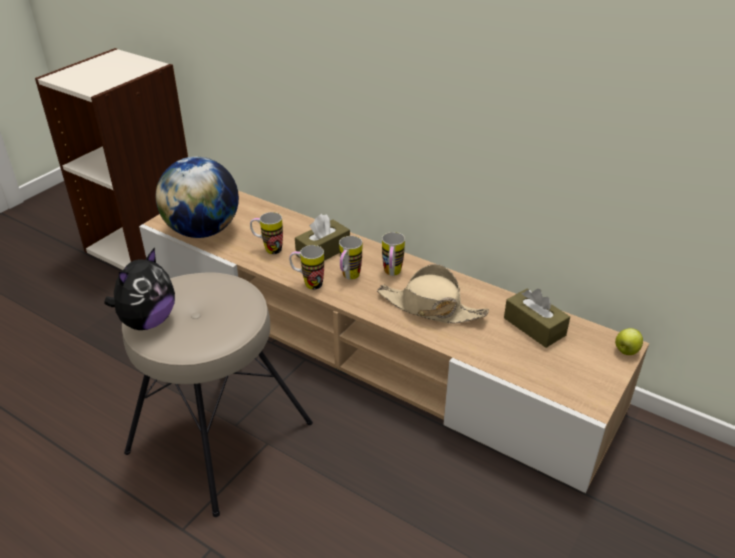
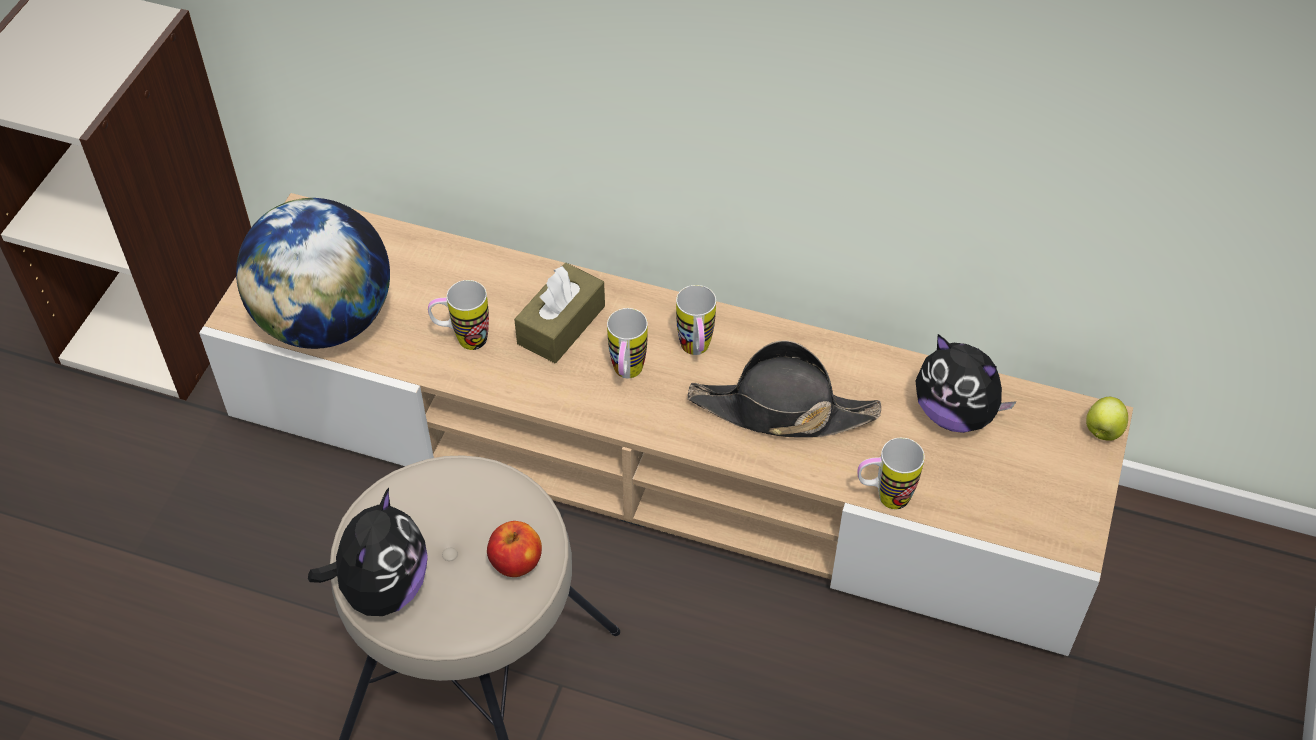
camera: 15 degrees left, 15 degrees up
(228, 323) = (516, 563): none -> apple
(308, 284) = (562, 403): mug -> mug (883, 498)
(430, 308) = (781, 410): beige hat -> black hat
(534, 326) = (955, 413): brown tissue box -> plush toy

